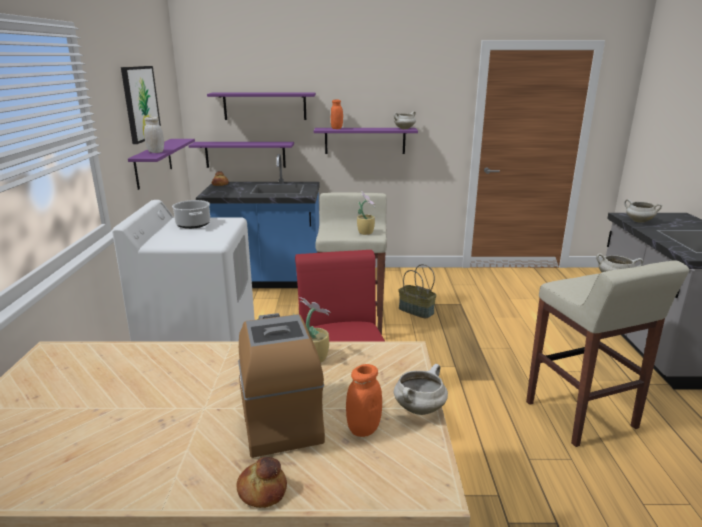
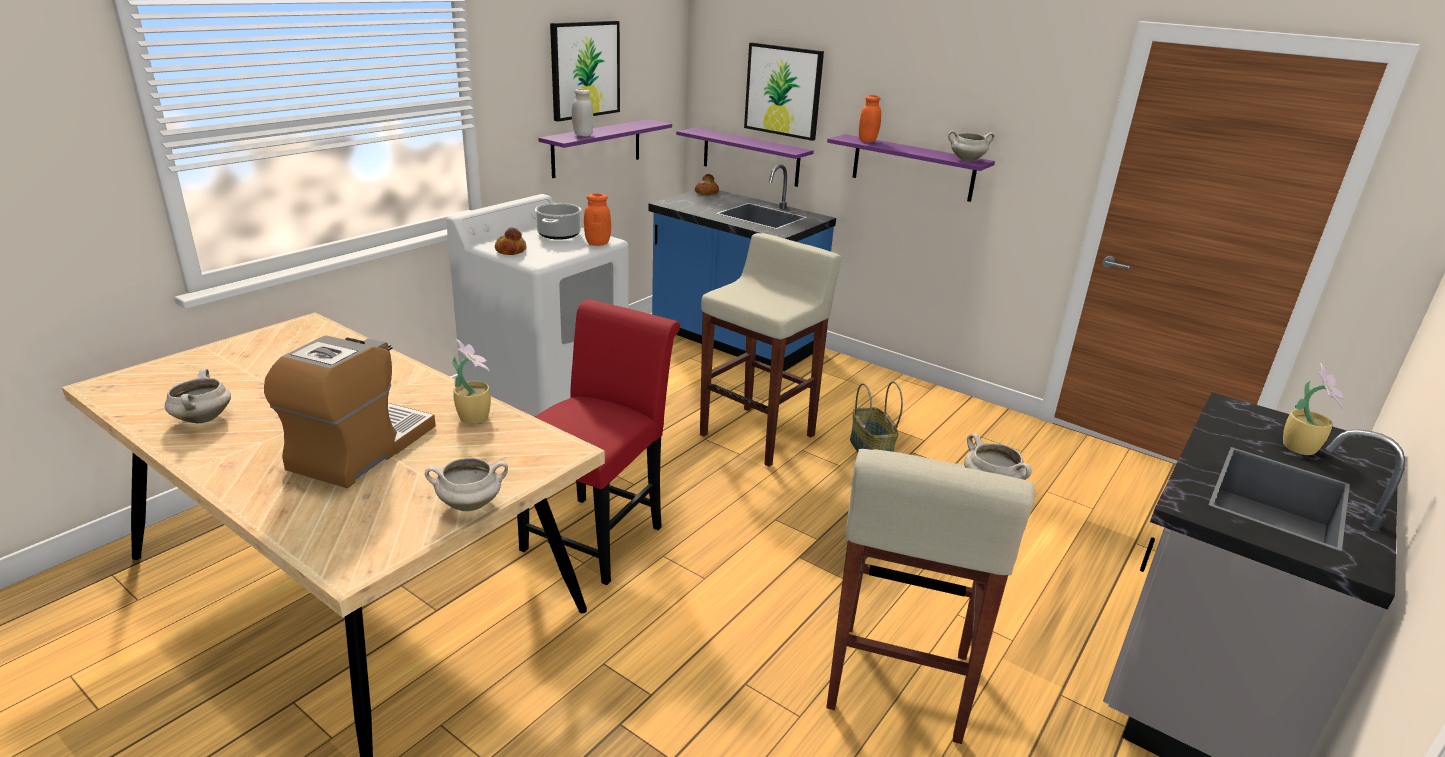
camera: 35 degrees right, 5 degrees up
(261, 490) = (251, 496): bread -> bread (510, 250)
(264, 106) = (783, 91): purple shelf -> picture
(363, 428) = (396, 494): orange jar -> orange jar (597, 243)
(366, 232) = (775, 304): potted plant -> potted plant (1299, 448)
(638, 221) = (1233, 423): white cooking pot -> white cooking pot (202, 418)

